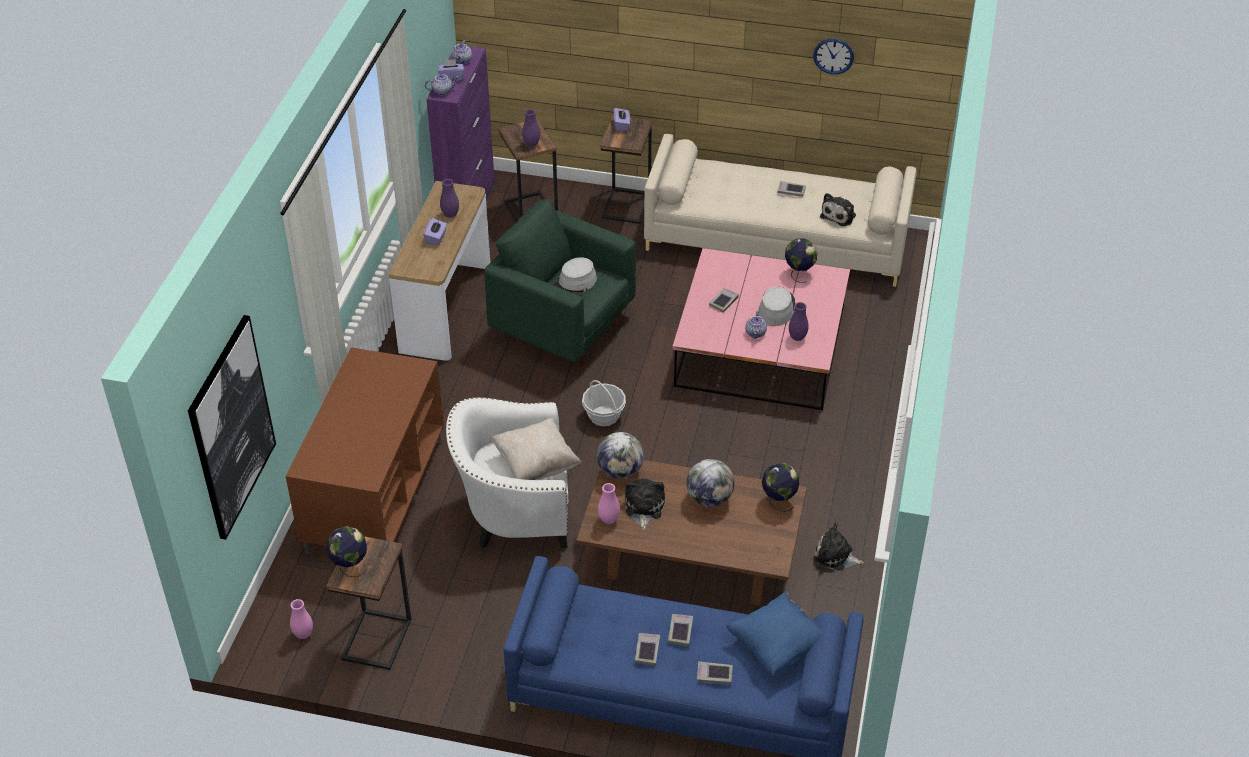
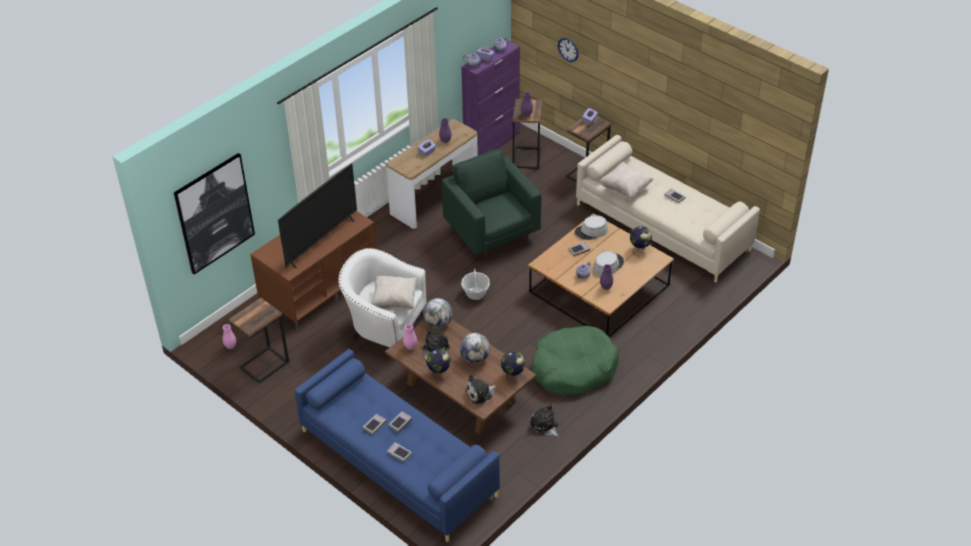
camera: 30 degrees right, 0 degrees up
(350, 567) = (247, 314): globe -> globe (439, 373)
(382, 418) = (321, 242): none -> television
(574, 284) = (496, 207): grey hat -> grey hat (591, 231)
(721, 202) = (625, 189): none -> beige pillow
(760, 347) = (599, 288): pink coffee table -> brown coffee table
(778, 647) = (446, 454): blue pillow -> none
(811, 465) = (573, 369): none -> green dog bed
(833, 56) = (716, 116): wall clock -> wall clock (568, 49)
(839, 215) = (693, 222): plush toy -> plush toy (480, 393)

